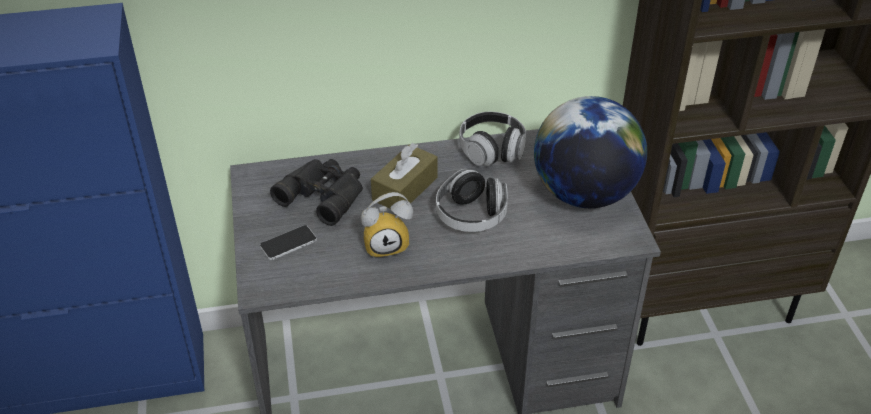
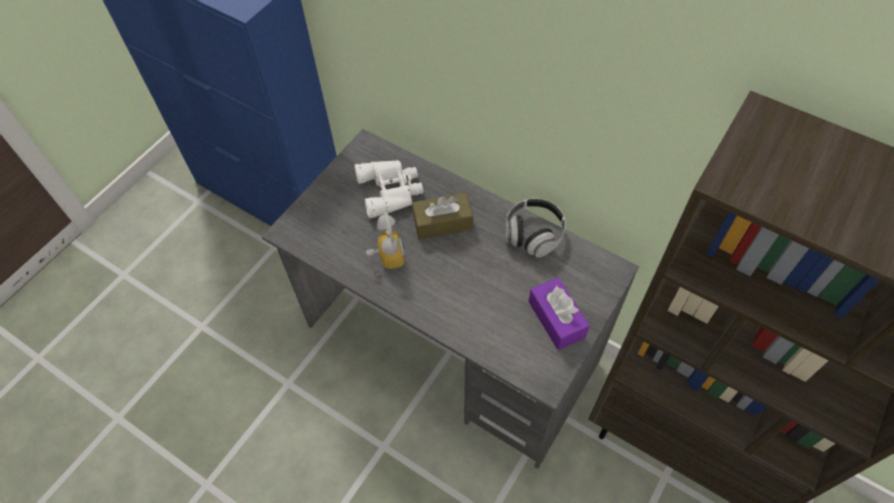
camera: 45 degrees right, 15 degrees up
(288, 243) = (333, 211): phone -> none
(324, 194) = (391, 190): black binoculars -> white binoculars
(387, 245) = (386, 257): alarm clock -> alarm clock turned 135 degrees counterclockwise
(471, 216) = (460, 276): headphones -> none
(584, 194) = (556, 319): globe -> purple tissue box

